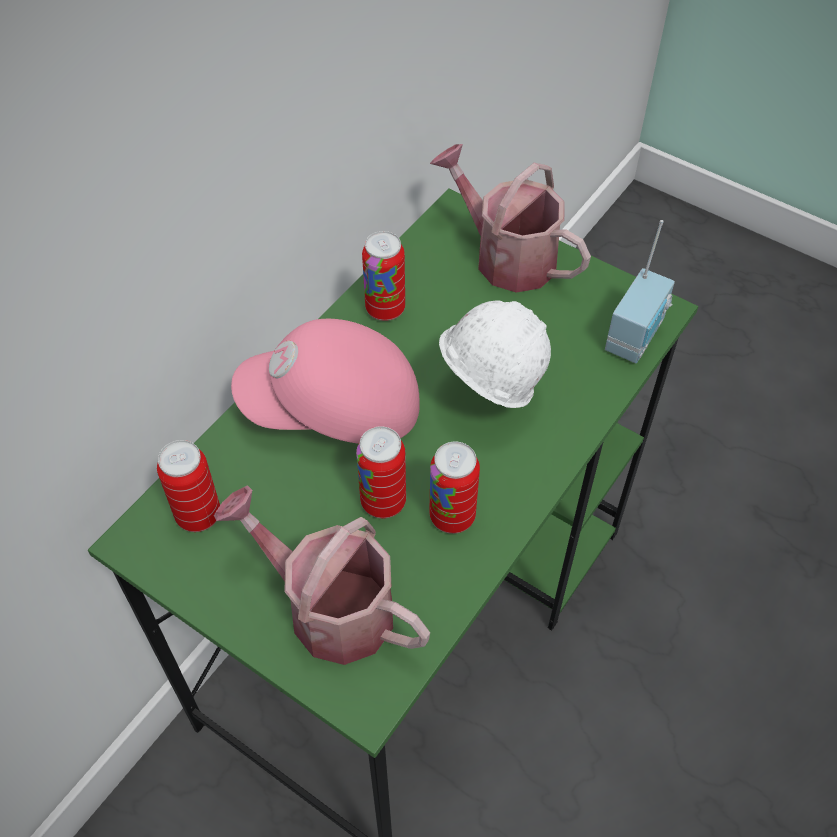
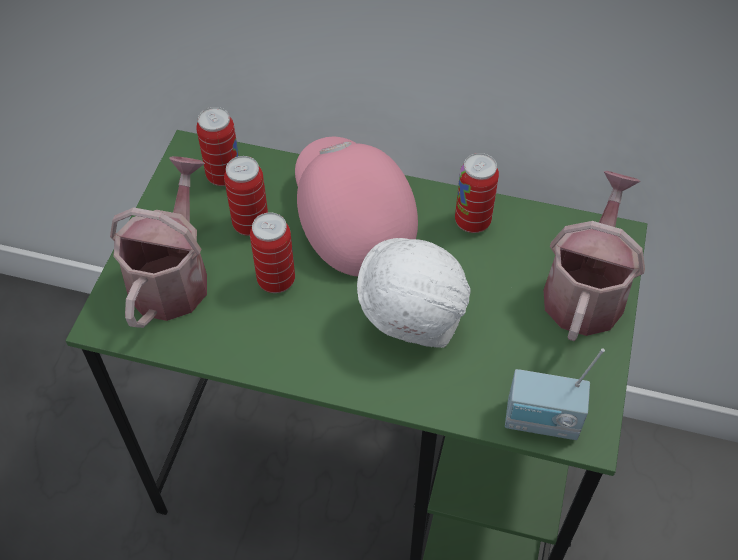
camera: 70 degrees right, 0 degrees up
(452, 516) = (279, 330): can -> can (251, 224)

